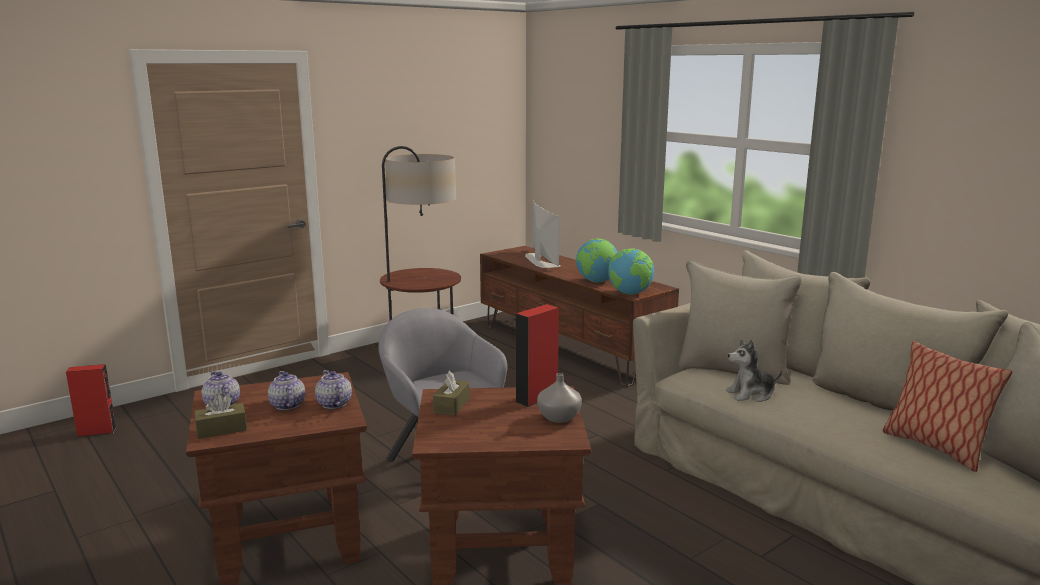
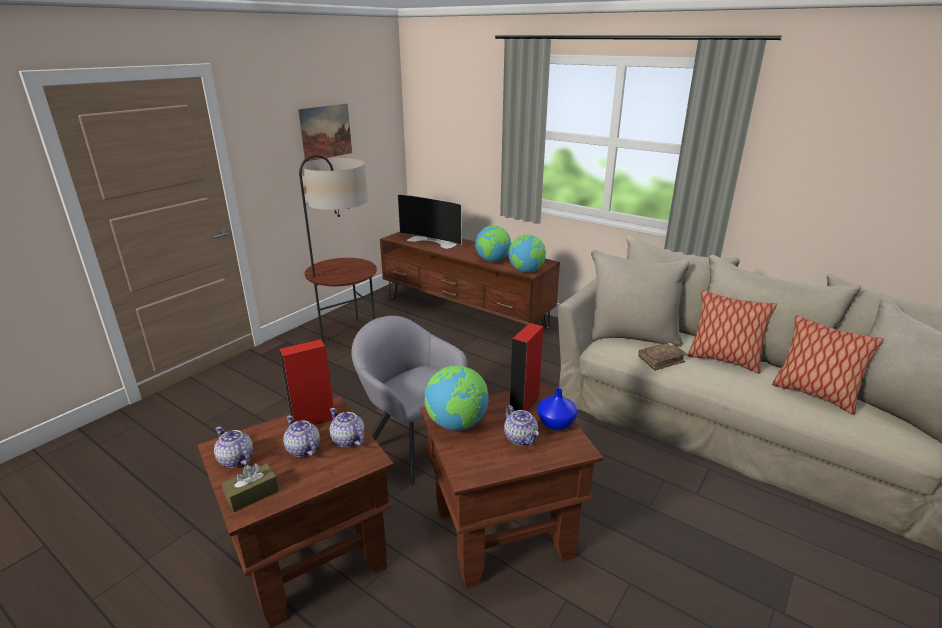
camera: 15 degrees left, 10 degrees up
(96, 432) = (64, 465): red speaker -> red speaker (313, 420)
(427, 129) = (326, 132): none -> picture
(452, 405) = (457, 424): brown tissue box -> globe
(511, 424) = (521, 438): none -> teapot
(539, 260) = (433, 241): television -> television turned 150 degrees clockwise
(560, 417) = (557, 423): grey vase -> blue vase
(751, 394) = (661, 360): plush toy -> brown book
(834, 403) = (723, 360): none -> pillow

